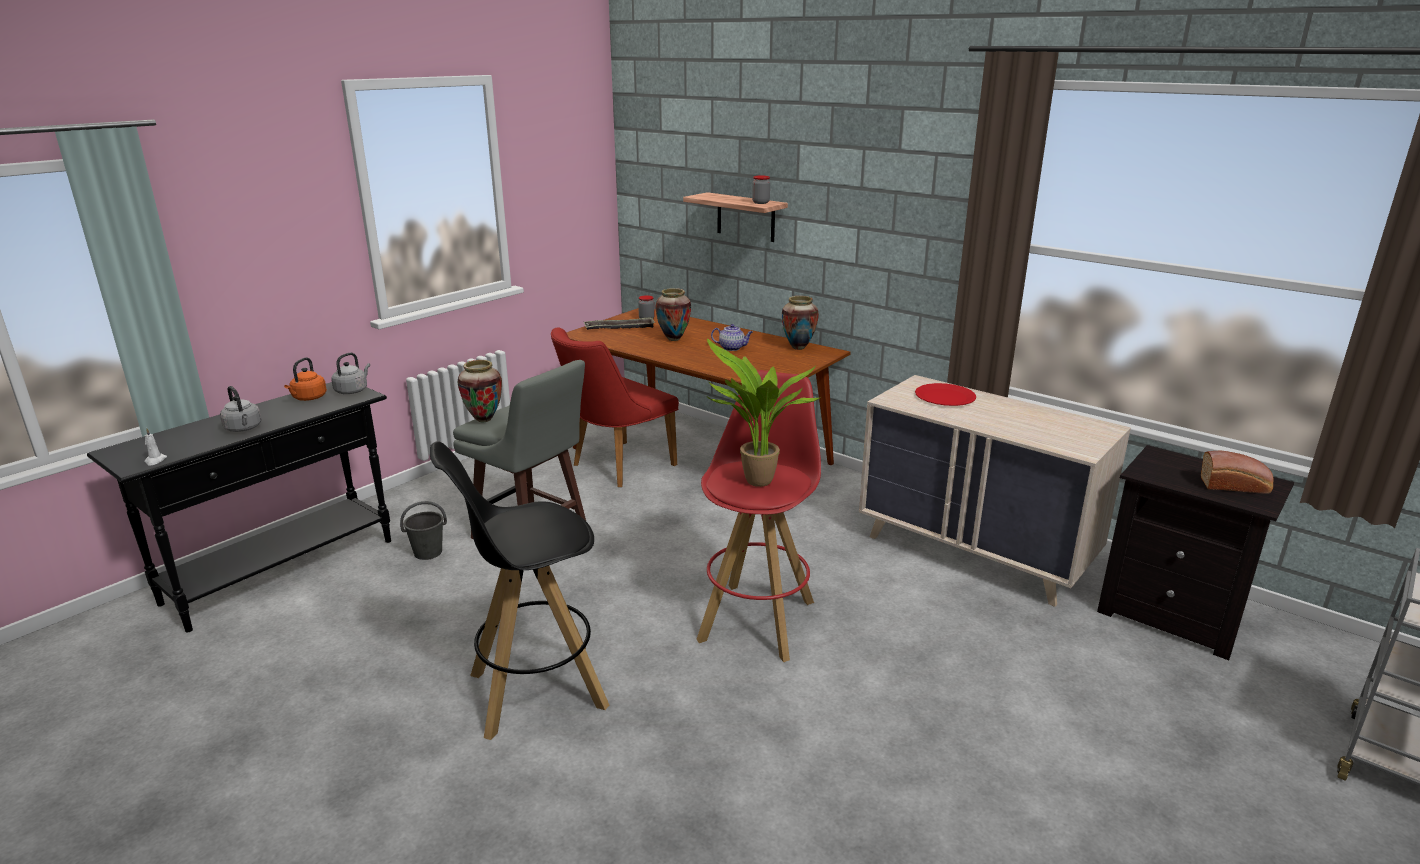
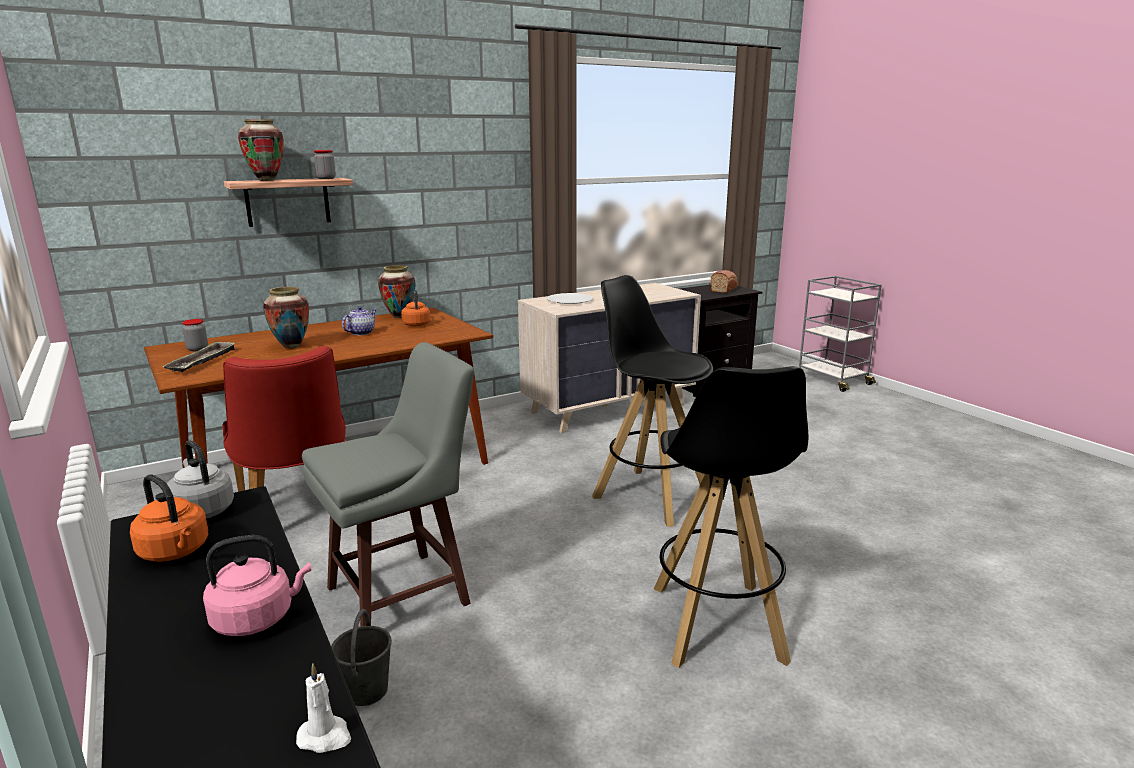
camera: 70 degrees left, 5 degrees down
(244, 429) = (257, 618): grey kettle -> pink kettle
(484, 419) = (349, 467): vase -> vase (267, 180)
(756, 483) = (674, 362): potted plant -> none
(758, 619) = (650, 495): red stool -> black stool
(780, 358) = (416, 324): none -> orange kettle
(944, 397) = (569, 300): red plate -> white plate

